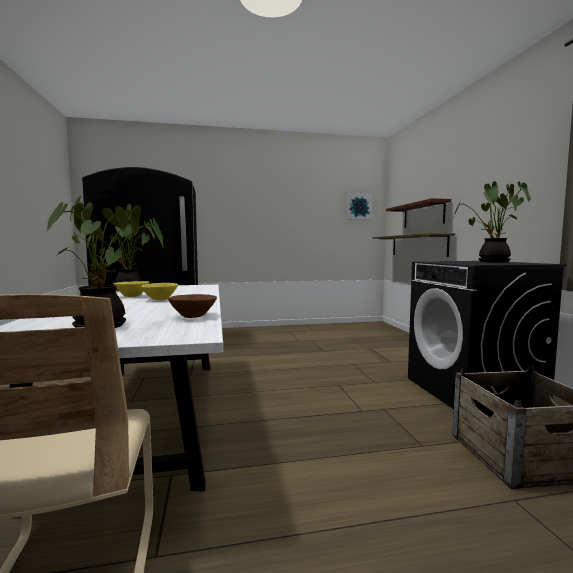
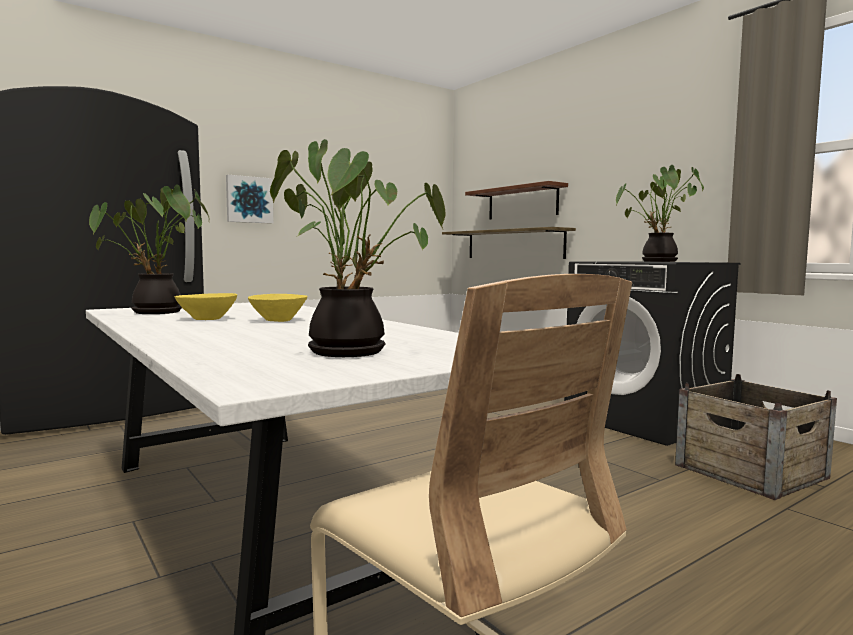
camera: 25 degrees left, 0 degrees up
(194, 316) = (427, 334): brown bowl -> none
(358, 207) = (419, 187): picture -> picture (249, 199)

